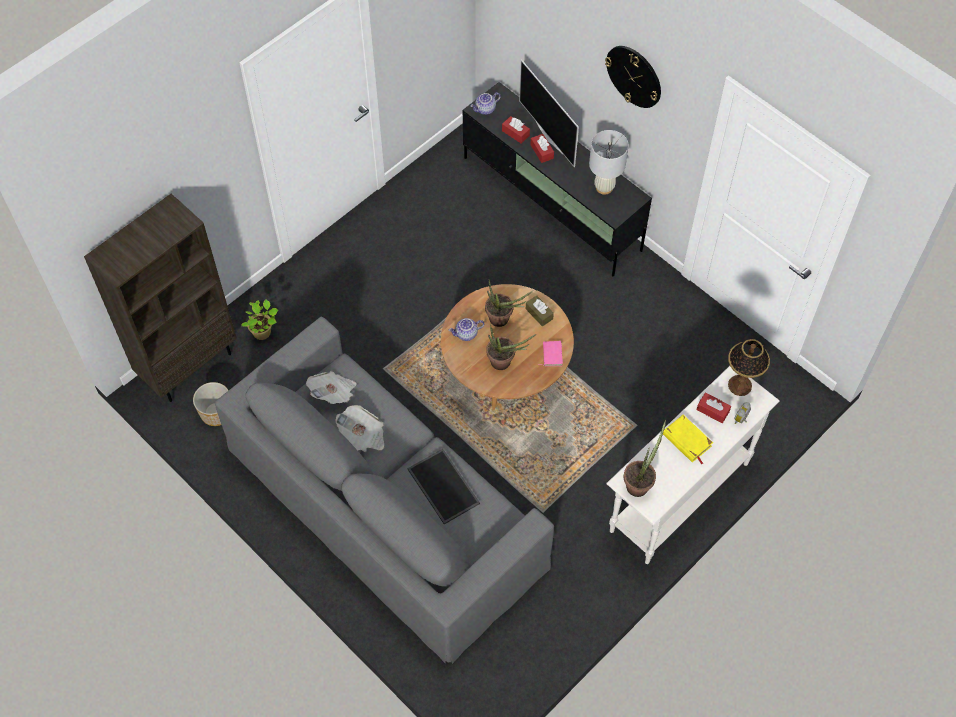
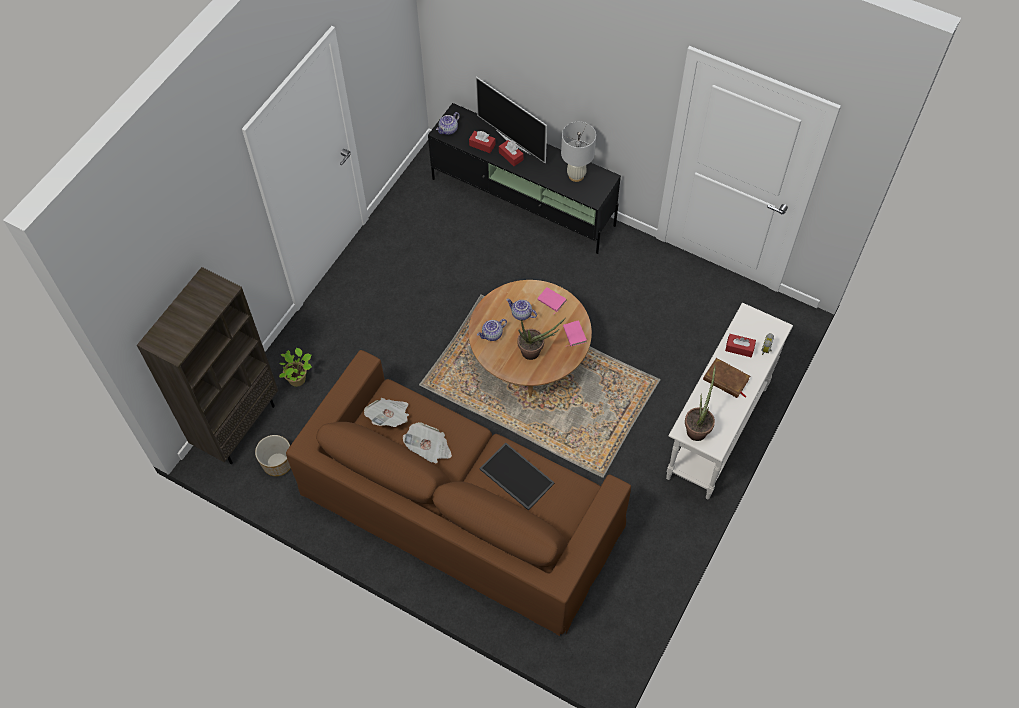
camera: 15 degrees left, 0 degrees up
(385, 505) = (460, 507): grey sofa -> brown sofa
(503, 320) = (521, 314): potted plant -> teapot
(539, 314) = (551, 301): brown tissue box -> pink book
(634, 76) = (592, 67): wall clock -> none
(686, 440) = (726, 380): yellow book -> brown book
(740, 385) = (755, 320): table lamp -> none

